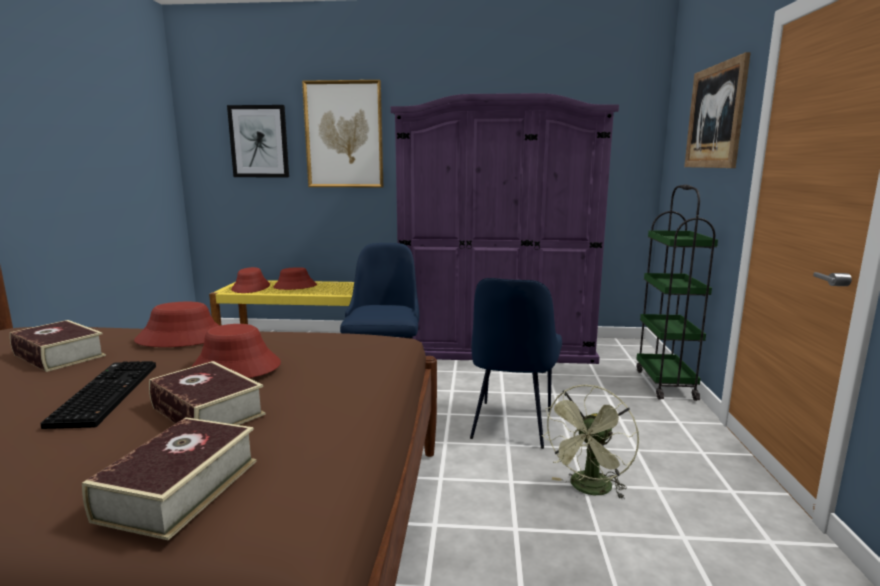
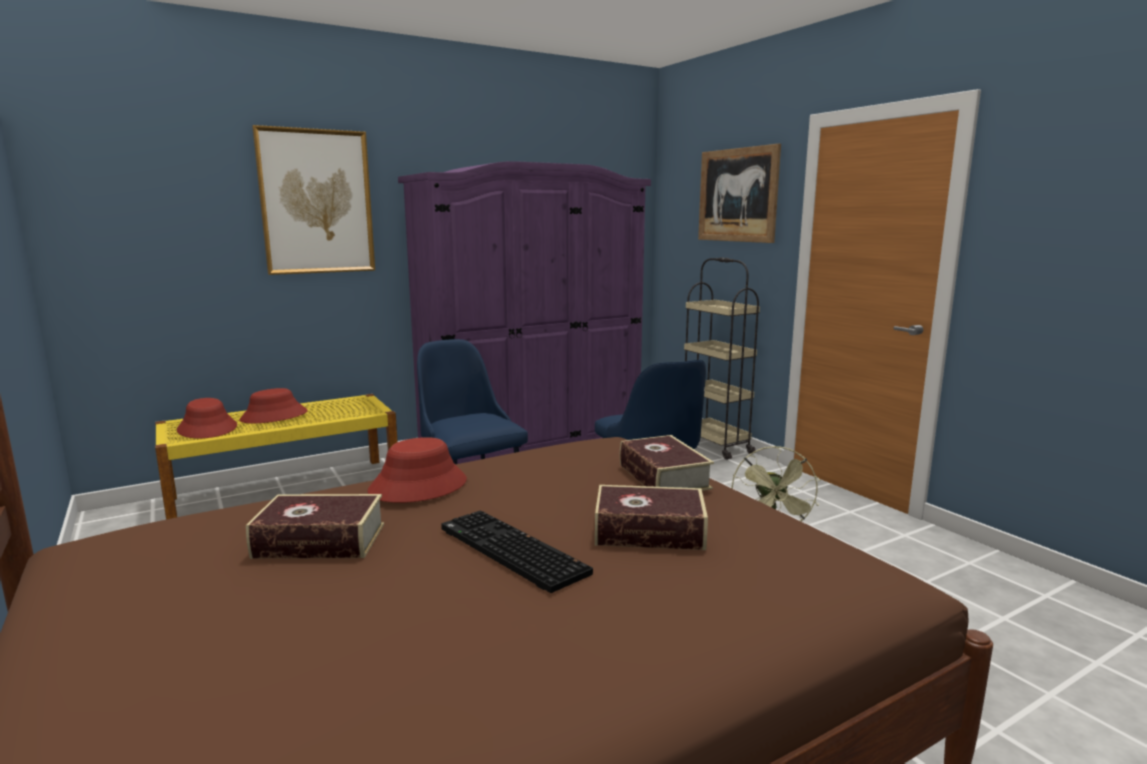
camera: 35 degrees left, 0 degrees up
(179, 489) = (783, 580): book -> book (663, 477)
(236, 367) = (564, 494): red hat -> none
(259, 141) = (181, 210): picture -> none
(665, 385) = (715, 446): green cart -> beige cart

